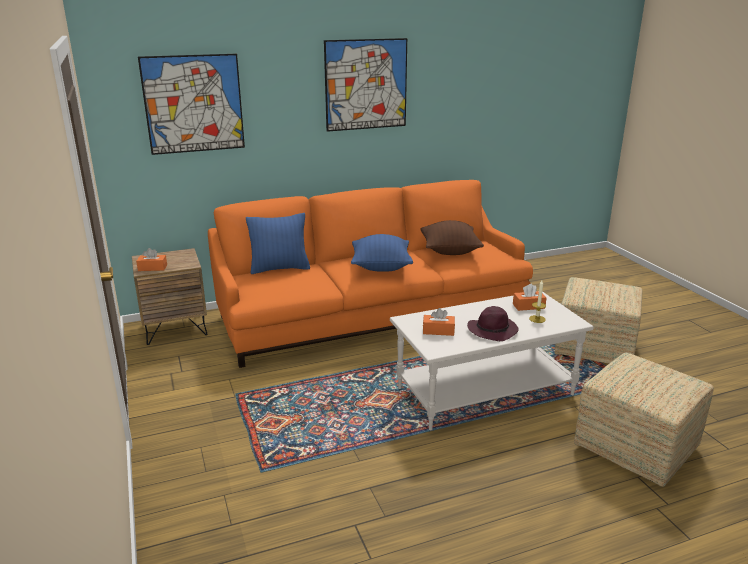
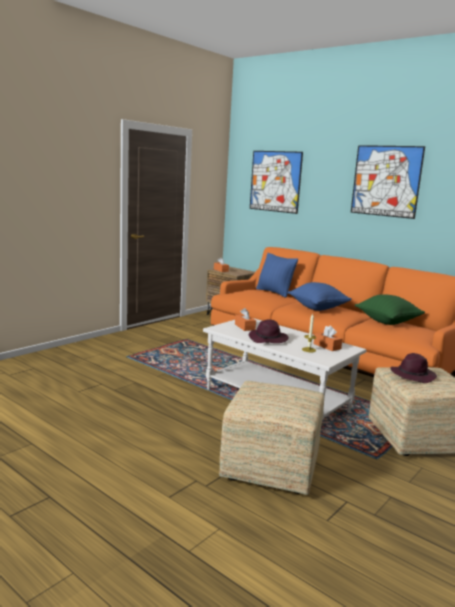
camera: 60 degrees right, 10 degrees down
(449, 251) = (387, 322): brown pillow -> green pillow
(598, 295) = (413, 375): none -> purple hat

